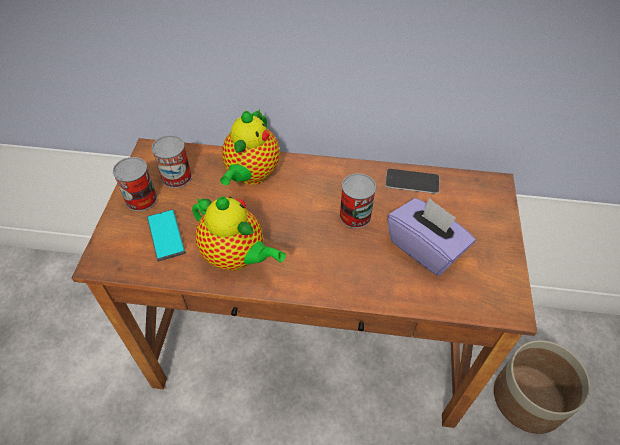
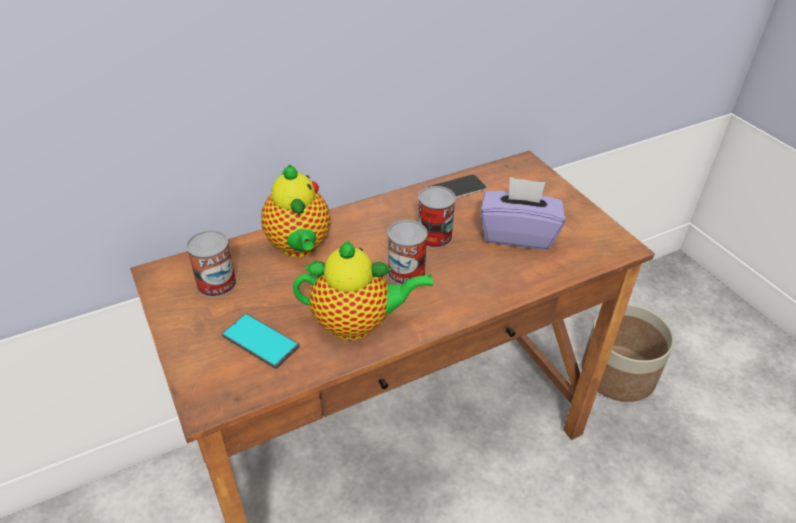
camera: 35 degrees left, 10 degrees down
(141, 199) = (195, 322): can -> can (406, 272)

